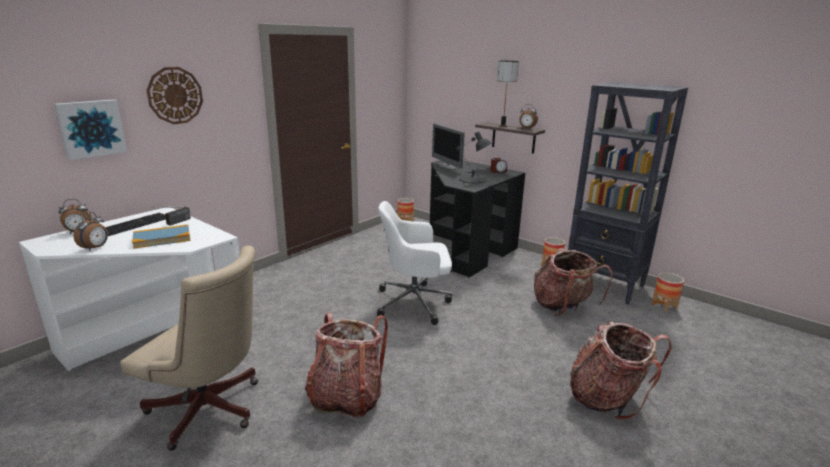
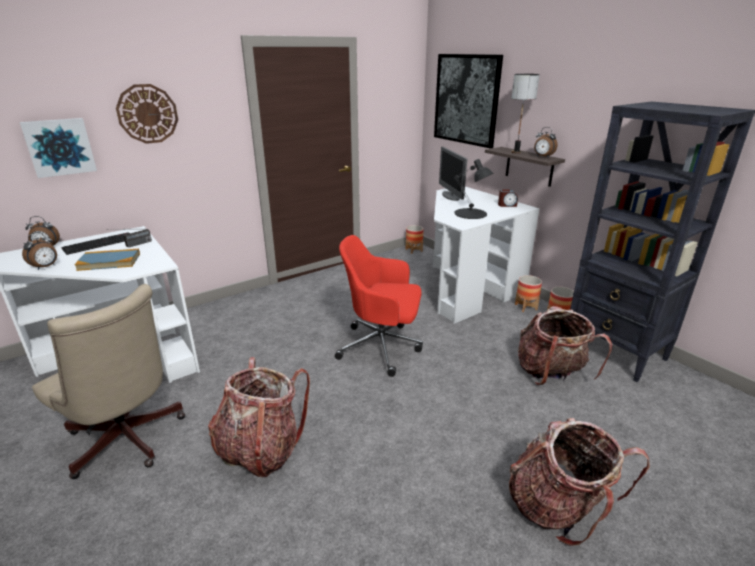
camera: 15 degrees right, 5 degrees up
(415, 303) = (382, 347): white office chair -> red office chair
(450, 82) = (466, 99): none -> picture
(465, 248) = (465, 288): black desk -> white desk
(664, 306) = (686, 391): planter -> planter (526, 307)

